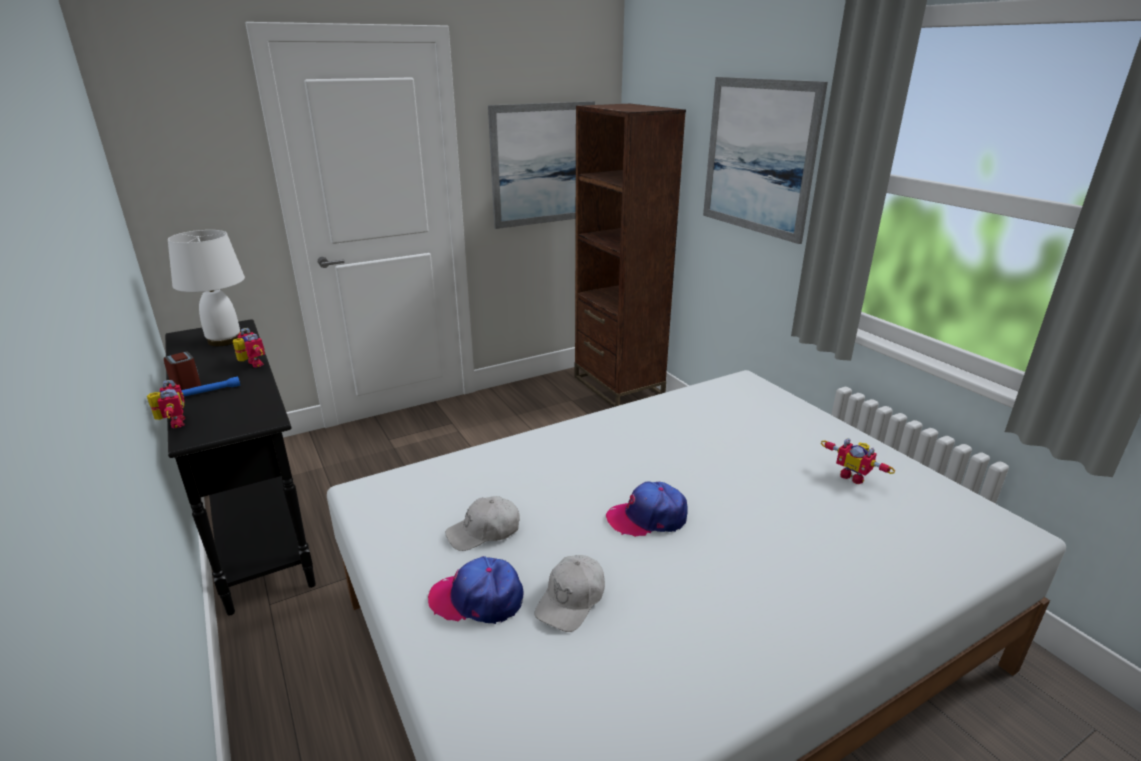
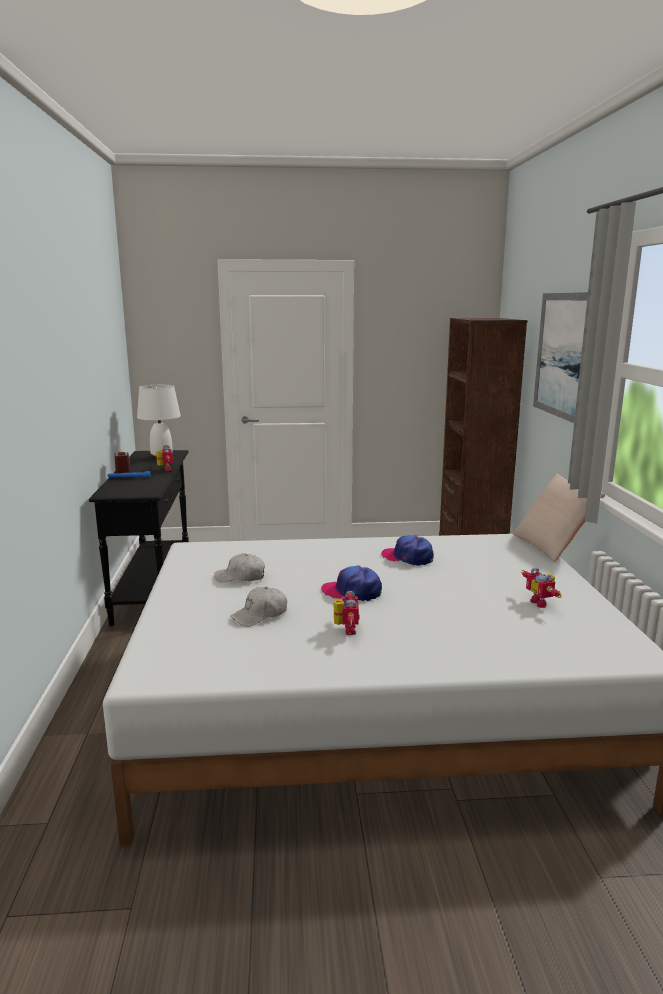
camera: 25 degrees right, 10 degrees down
(172, 423) = (101, 487): toy robot -> toy robot (346, 630)
(477, 599) = (207, 602): cap -> cap (408, 557)
(543, 164) = (424, 363): picture -> none
(782, 385) = (552, 546): none -> beige pillow

